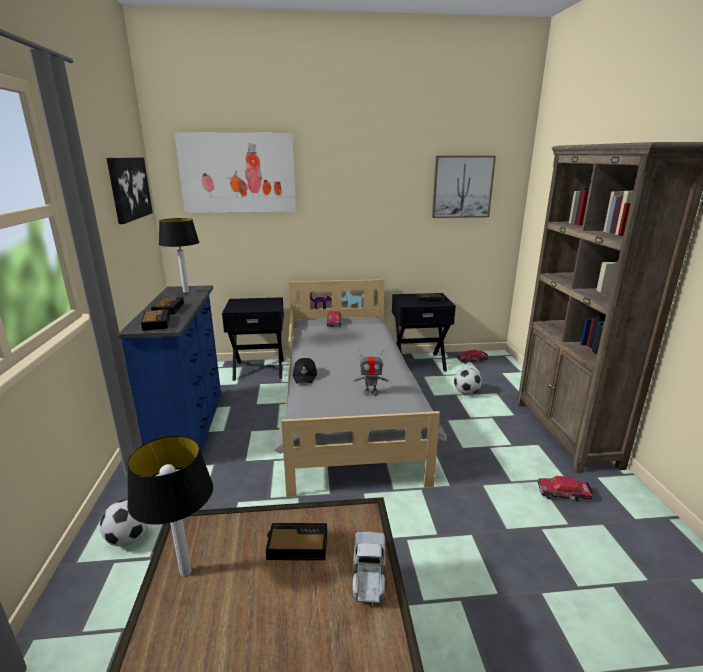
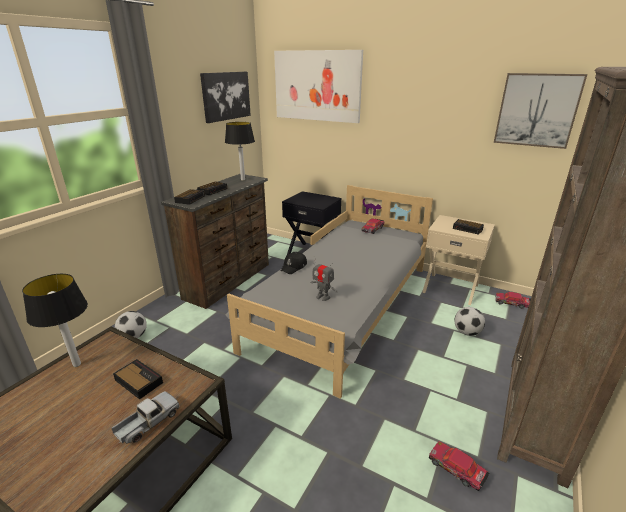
camera: 35 degrees right, 5 degrees up
(191, 426) = (229, 281): blue dresser -> brown dresser
(418, 362) = (450, 288): black nightstand -> beige nightstand

